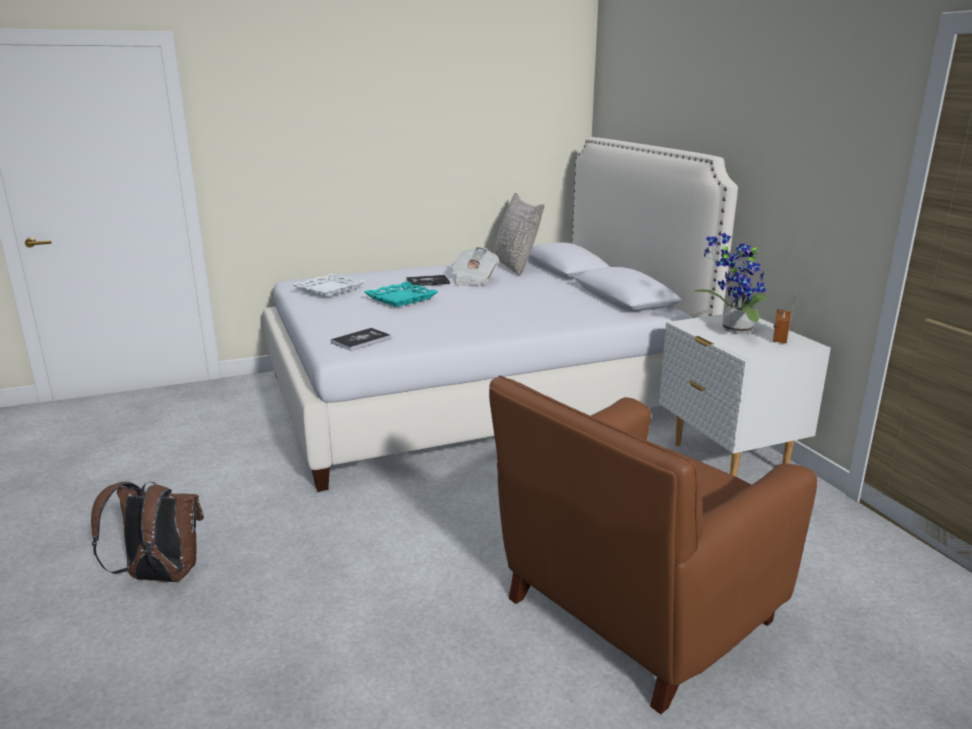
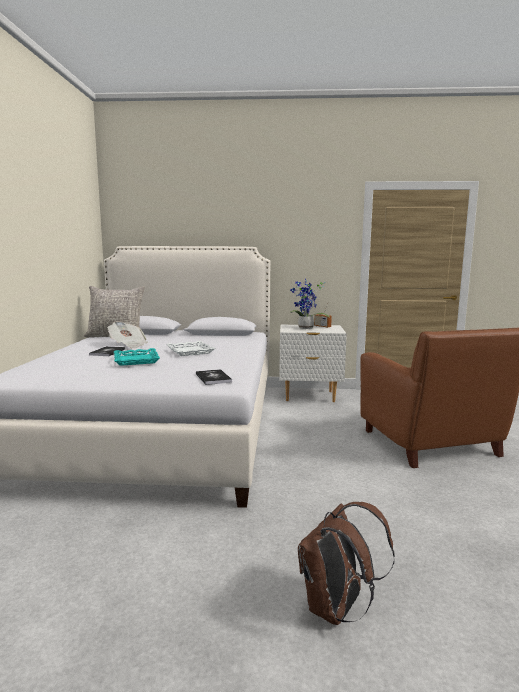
camera: 65 degrees left, 10 degrees down
(329, 289) = (64, 371): white tray -> white tray (189, 351)

